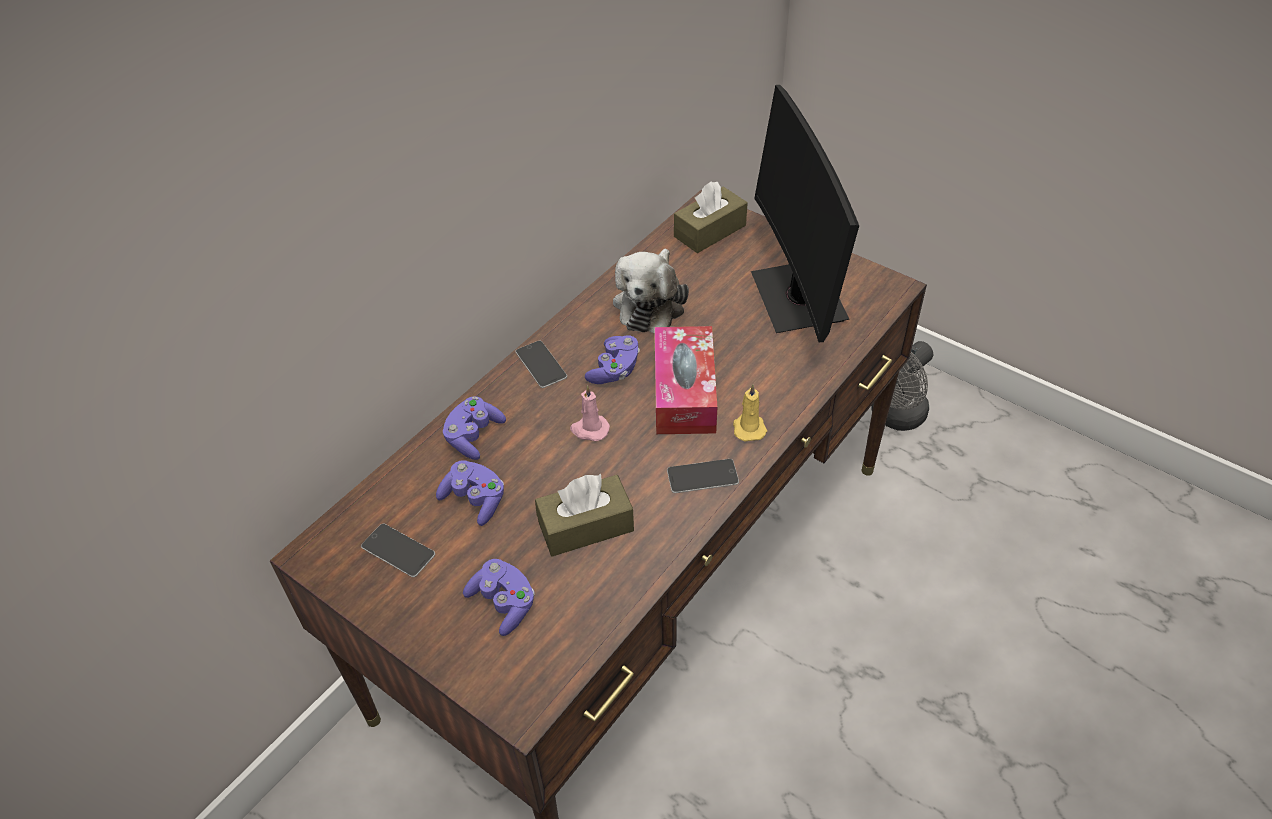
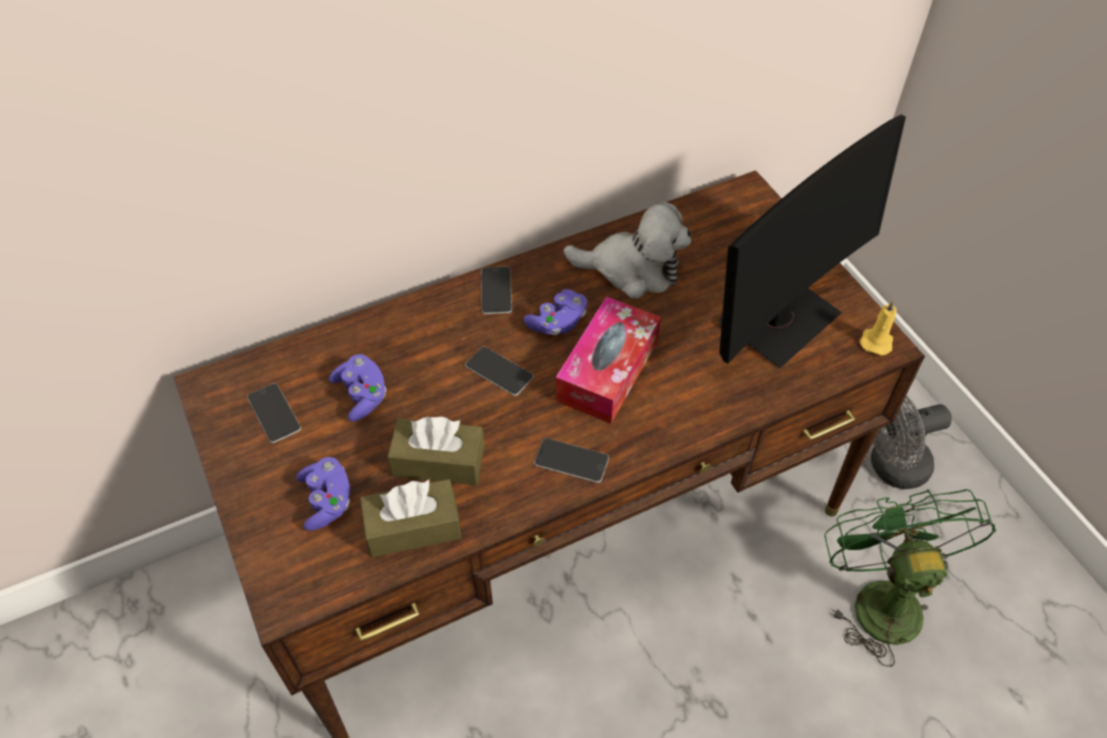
camera: 25 degrees right, 5 degrees up
(474, 436) = (397, 335): purple game controller -> none
(589, 429) = (499, 371): pink candle -> phone
(650, 303) = (632, 269): plush toy -> plush toy turned 120 degrees counterclockwise
(710, 231) = (736, 216): brown tissue box -> brown tissue box (413, 527)
(748, 427) = (645, 431): yellow candle -> yellow candle (876, 341)
(798, 298) = (779, 319): monitor -> monitor turned 150 degrees counterclockwise
(945, 523) = (879, 598): none -> green fan

